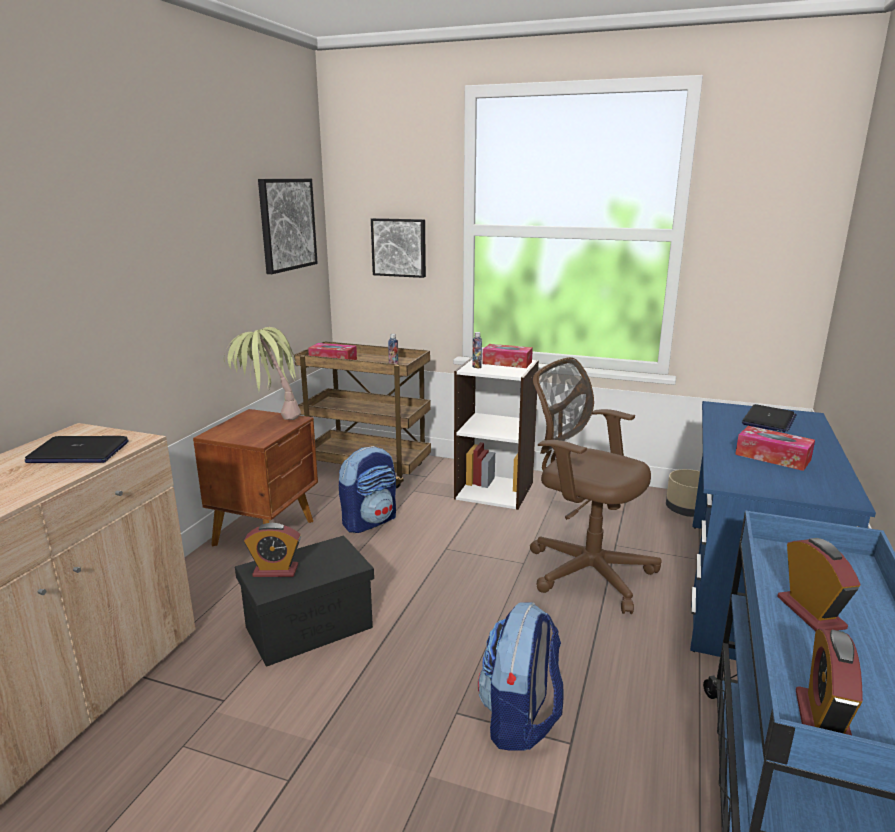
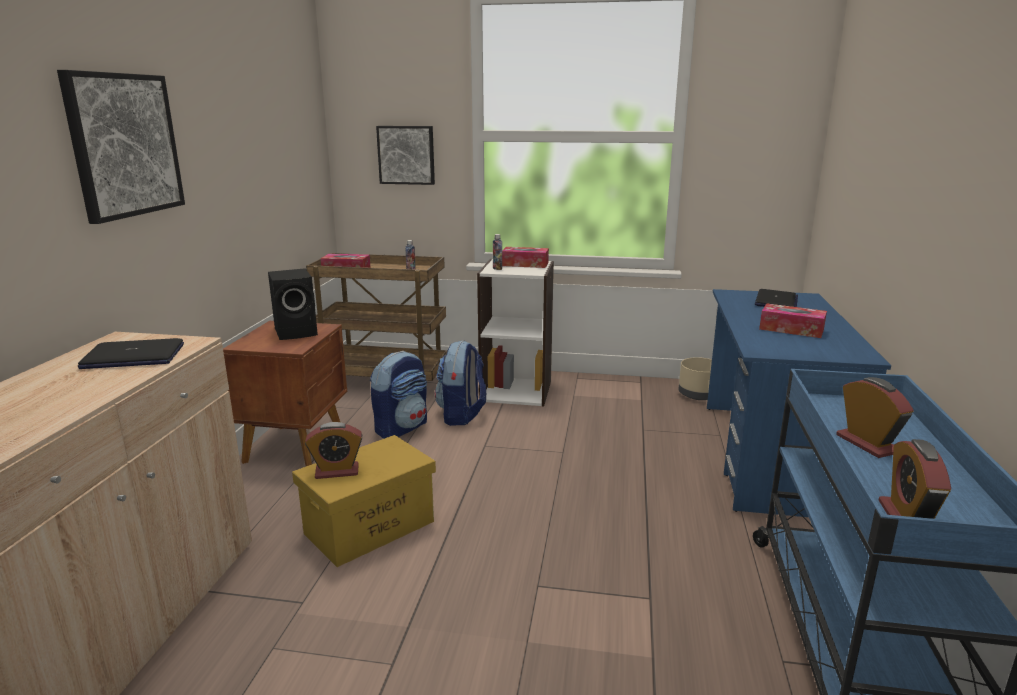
camera: 10 degrees left, 0 degrees up
(269, 423) = (297, 332): potted plant -> black speaker
(287, 224) = (294, 131): picture -> picture (124, 145)
(308, 628) = (369, 528): black storage box -> yellow storage box
(520, 720) = (599, 584): backpack -> backpack (462, 415)
(585, 570) = (621, 453): brown office chair -> none

